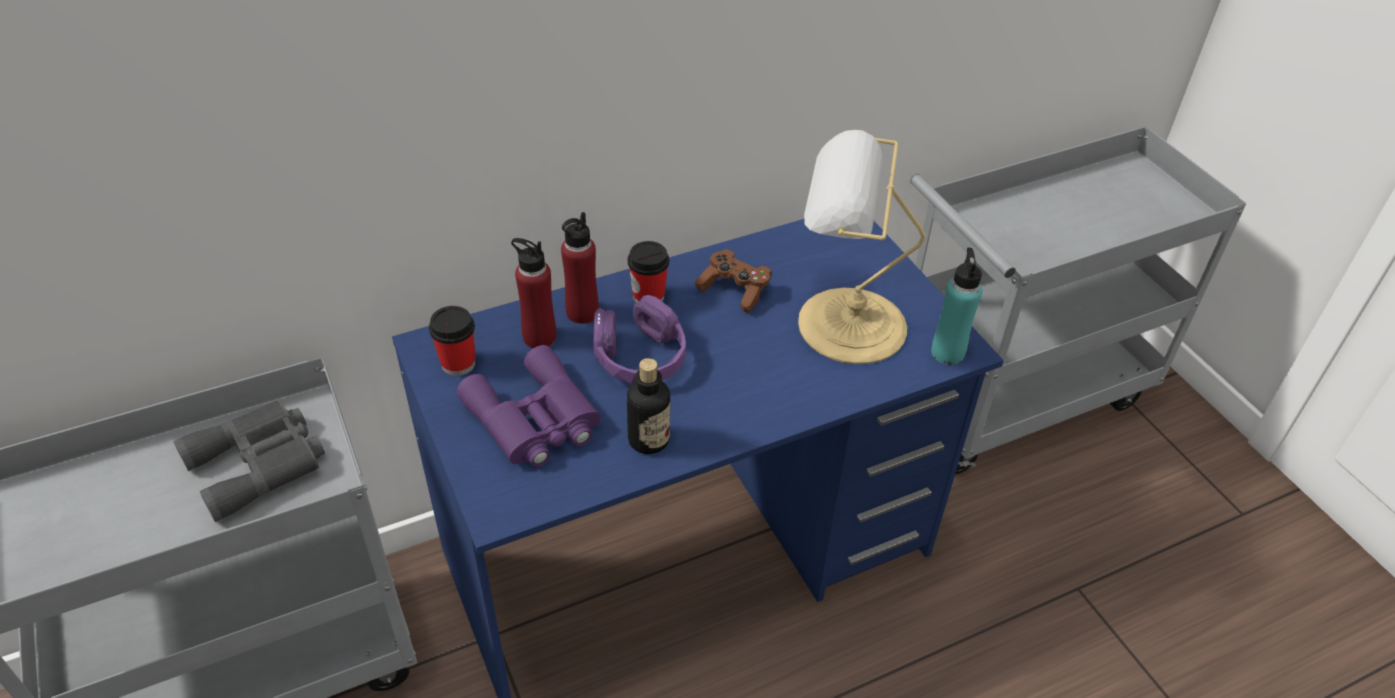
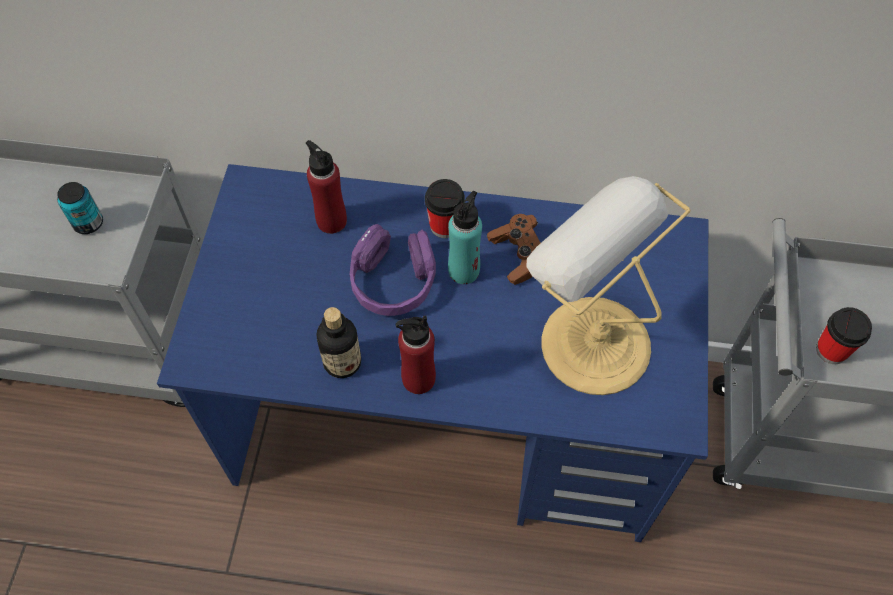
camera: 35 degrees right, 15 degrees up
(260, 463) = (88, 223): grey binoculars -> can
(458, 363) = (256, 214): cup -> cup (831, 350)
(534, 421) = (272, 296): purple binoculars -> none
(582, 312) = (381, 214): red bottle -> red bottle (418, 379)
(947, 352) = (660, 420): turquoise bottle -> turquoise bottle (464, 271)

